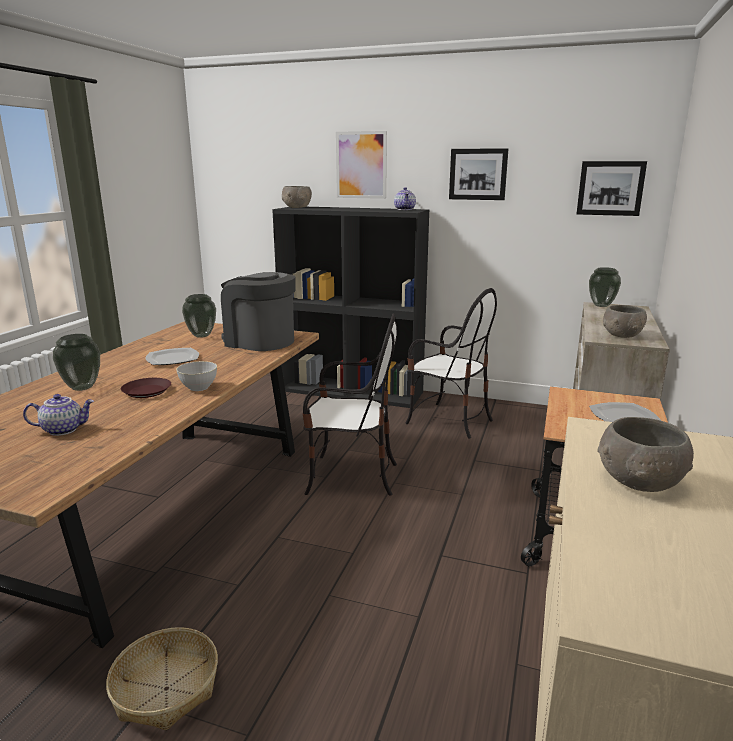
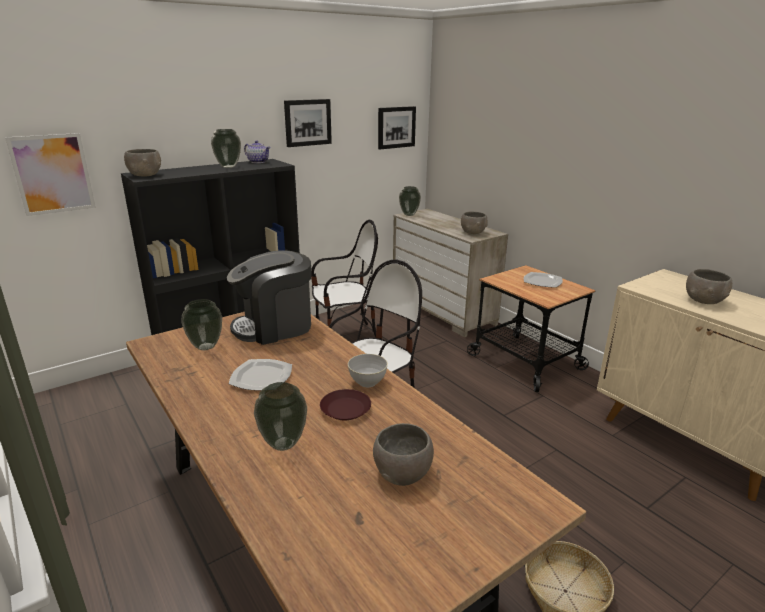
camera: 55 degrees left, 5 degrees up
(63, 429) = (401, 472): teapot -> grey bowl
(361, 165) = (196, 120): picture -> picture (52, 174)
(368, 209) = (228, 166): none -> vase

